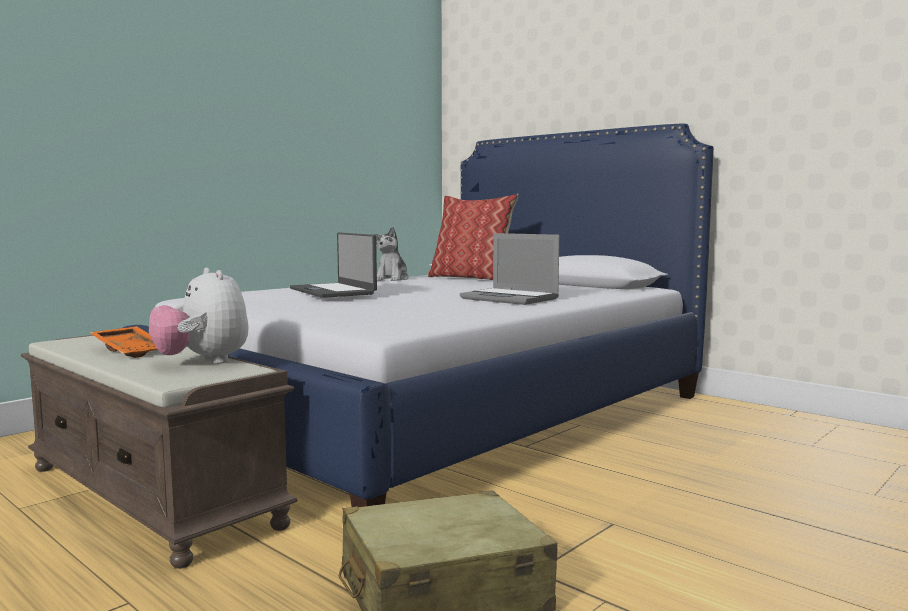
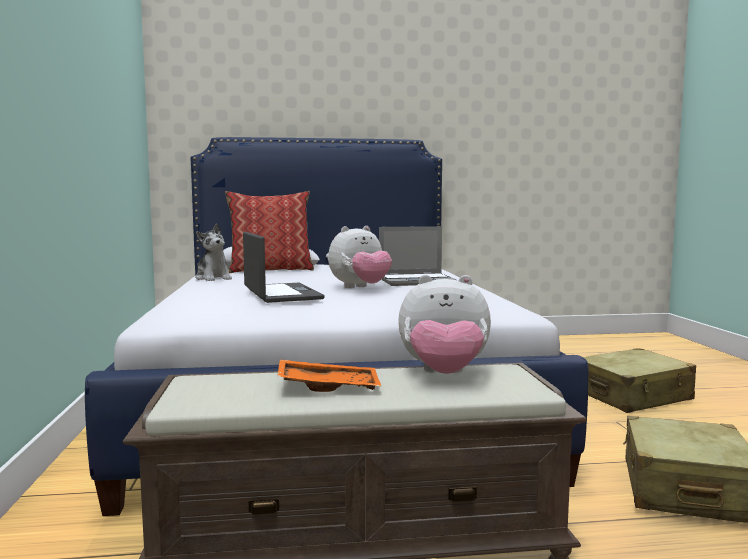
camera: 50 degrees left, 0 degrees up
(333, 291) = (280, 294): laptop -> laptop turned 120 degrees counterclockwise
(427, 297) = (360, 288): none -> plush toy
(741, 516) = (633, 396): none -> beige suitcase

